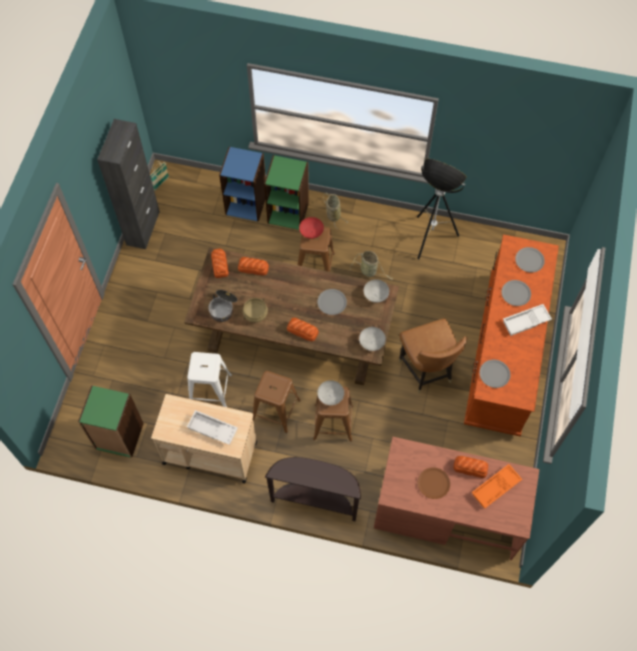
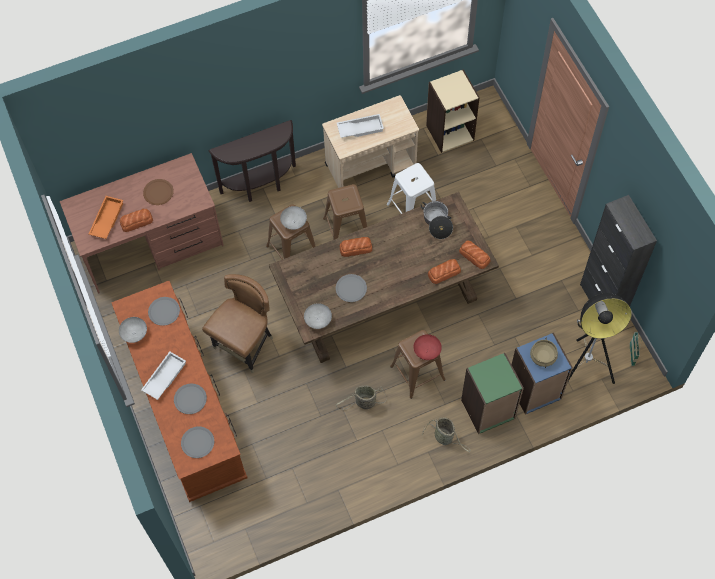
camera: 145 degrees right, 0 degrees up
(119, 436) = (449, 132): green bookcase -> beige bookcase
(255, 313) = (407, 236): beige cooking pot -> beige cooking pot (543, 356)
(371, 343) = (290, 276): grey bowl -> grey bowl (134, 333)
(426, 370) = (245, 345): brown chair -> brown chair turned 90 degrees clockwise
(430, 238) = (332, 479): floor lamp -> floor lamp (584, 369)

